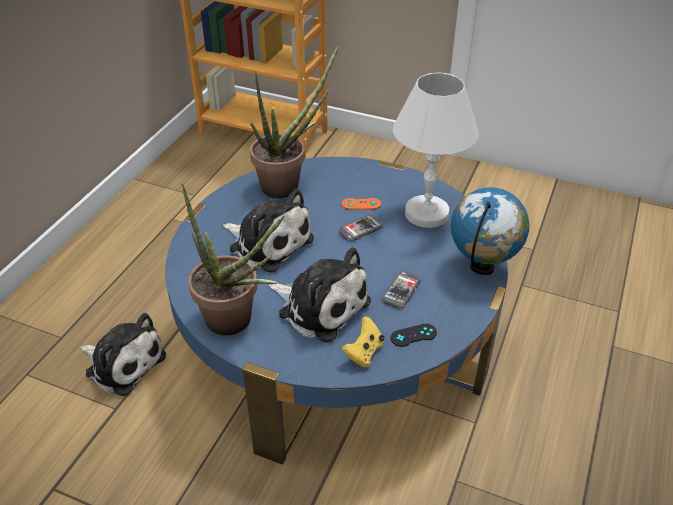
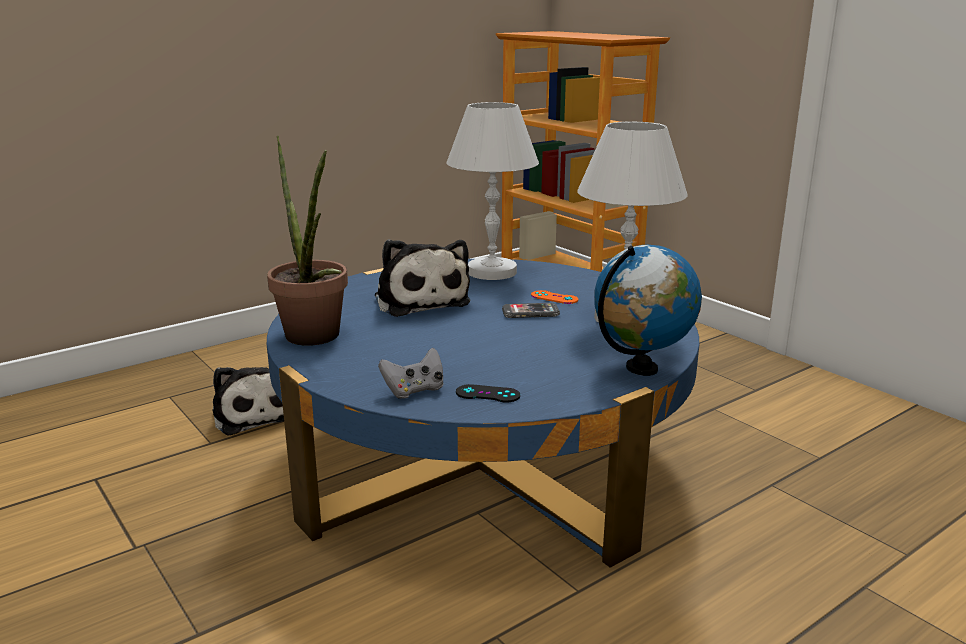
camera: 30 degrees right, 20 degrees down
(288, 185) = (492, 272): potted plant -> white table lamp
(320, 306) = (414, 349): plush toy -> none
(364, 352) = (414, 390): yellow game controller -> grey game controller
(401, 291) = (517, 361): phone -> none

